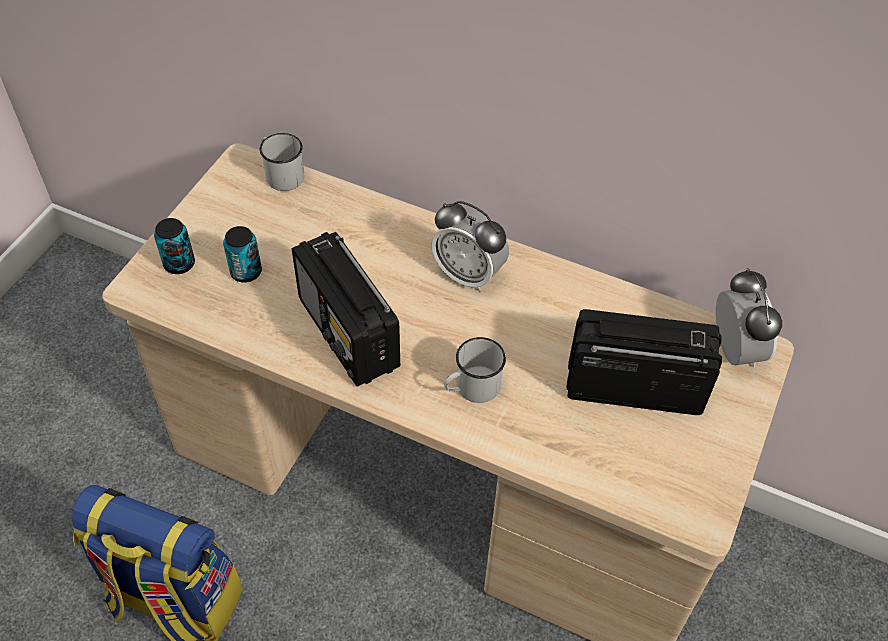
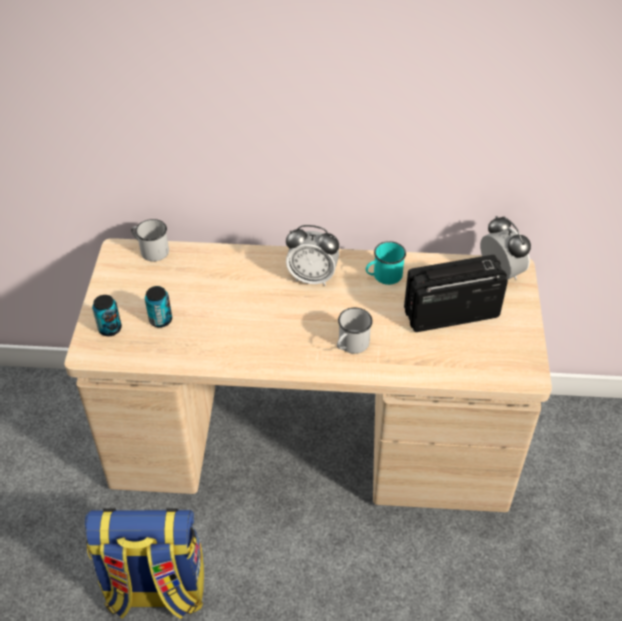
camera: 20 degrees left, 5 degrees down
(349, 334) = (253, 338): radio -> none
(565, 303) = (383, 276): none -> turquoise mug

